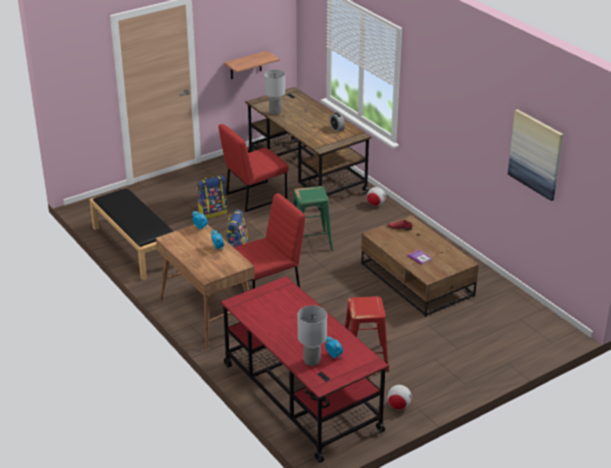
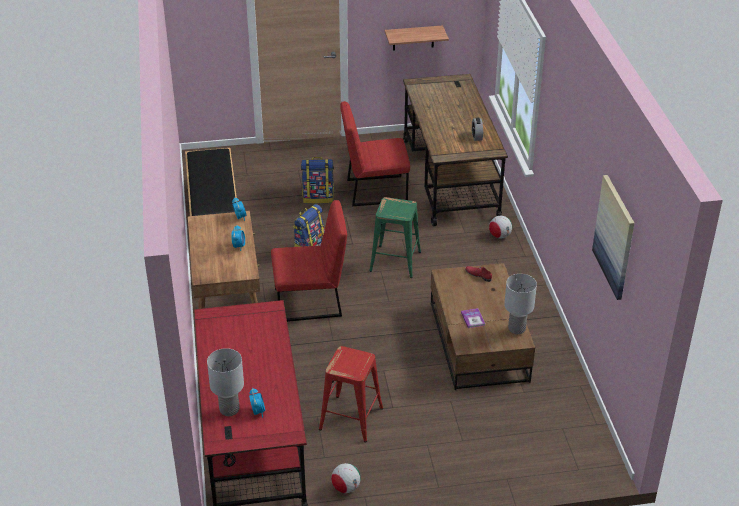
camera: 25 degrees right, 5 degrees up
(275, 113) = (424, 100): grey table lamp -> grey table lamp (516, 330)

